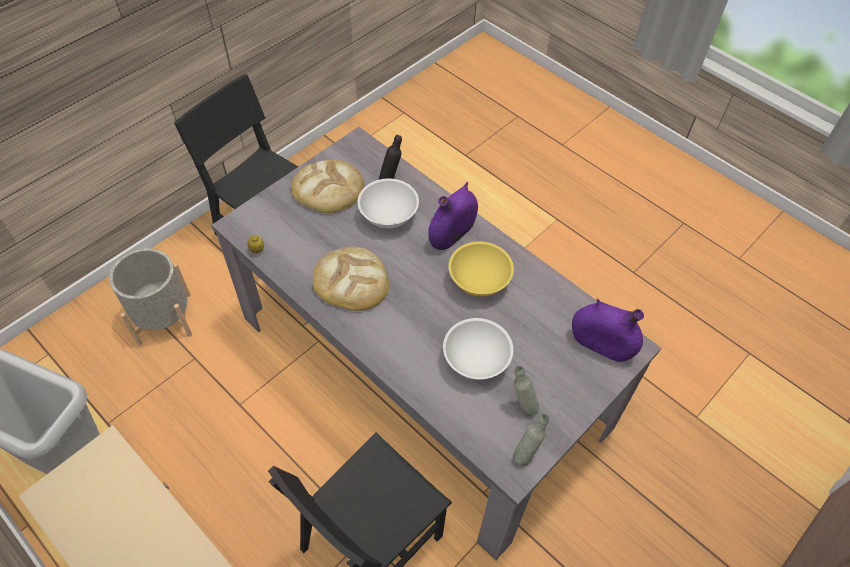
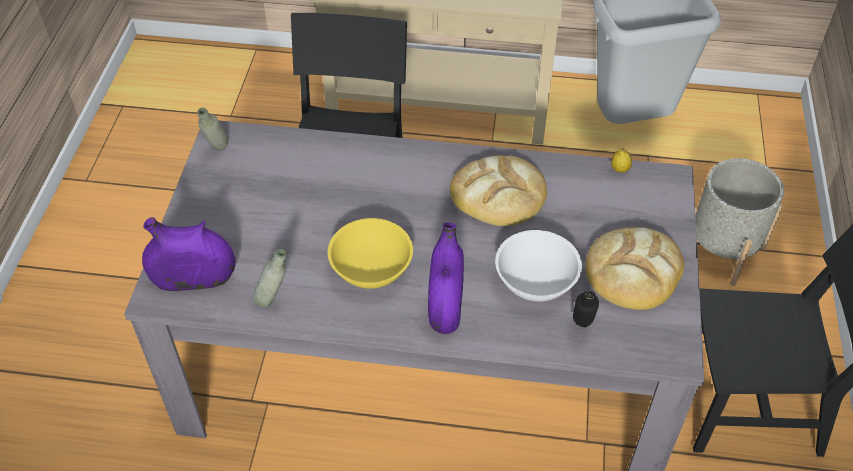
camera: 145 degrees right, 5 degrees down
(476, 360) = (315, 195): white bowl -> none
(522, 406) = (244, 183): grey bottle -> grey bottle (274, 301)

